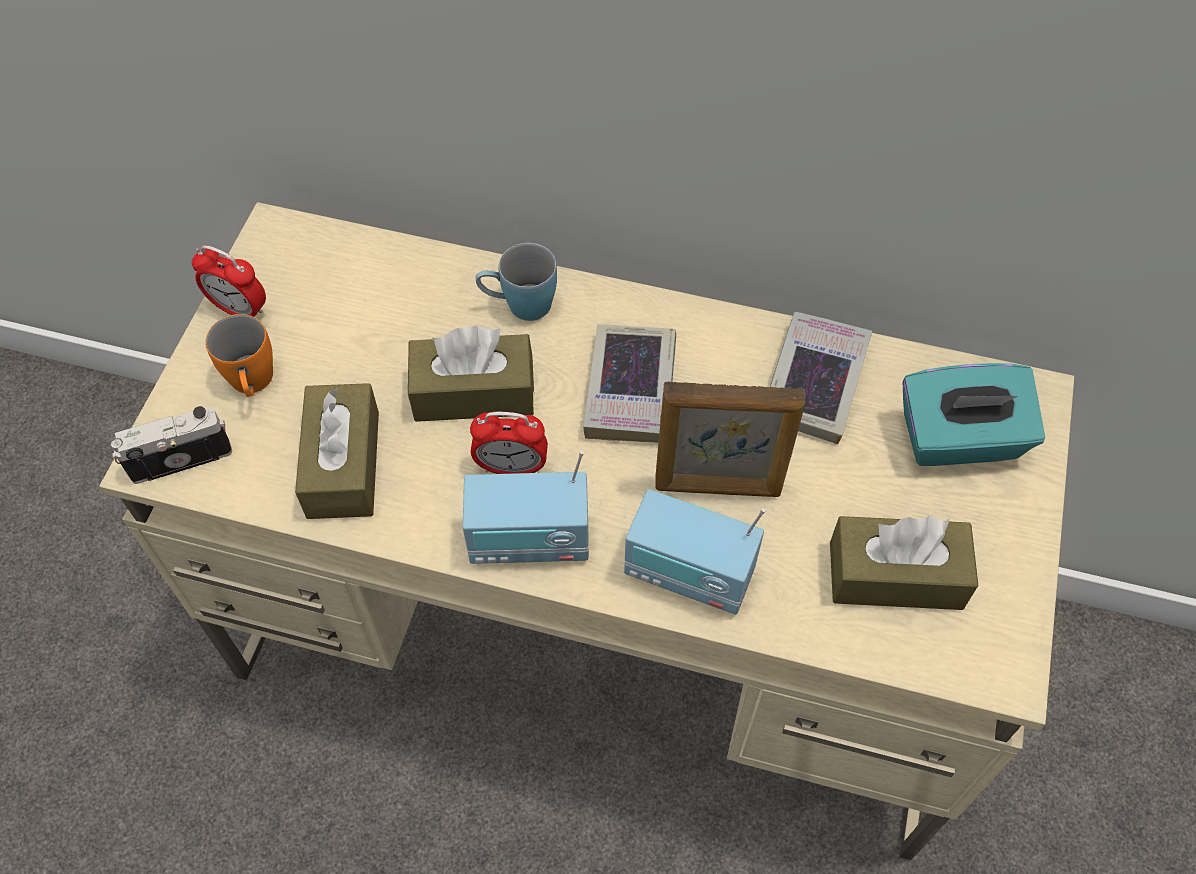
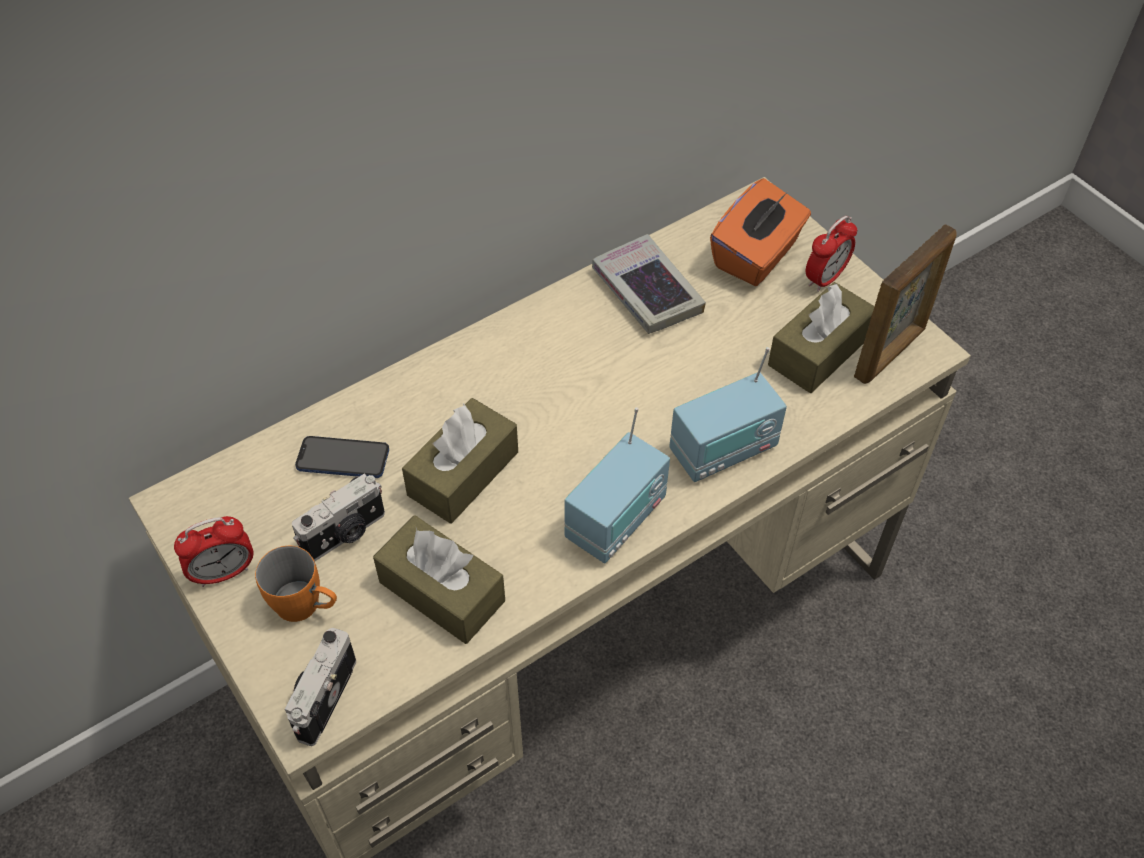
camera: 50 degrees left, 5 degrees down
(341, 358) = (345, 534): none -> camera
(412, 301) = (343, 459): none -> phone
(511, 467) = (548, 492): alarm clock -> alarm clock (825, 278)
(519, 305) = (417, 399): blue mug -> none
(631, 389) = (554, 385): book -> none
(718, 487) = (675, 392): picture frame -> picture frame (890, 353)
(959, 439) = (756, 256): turquoise tissue box -> orange tissue box

